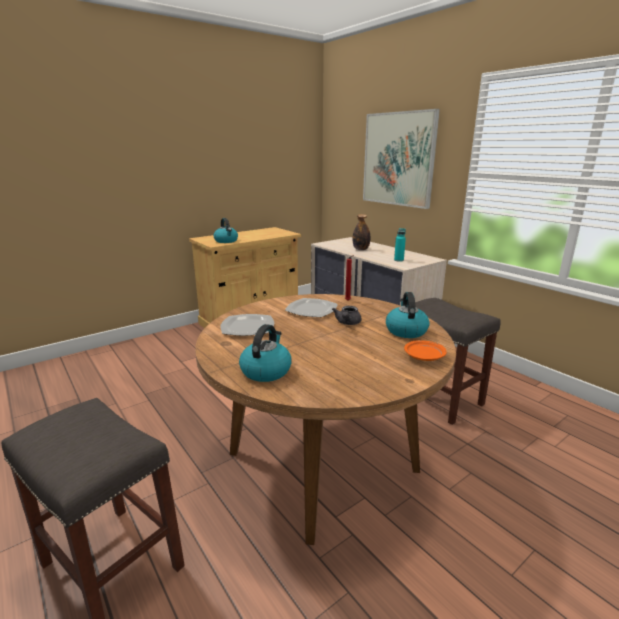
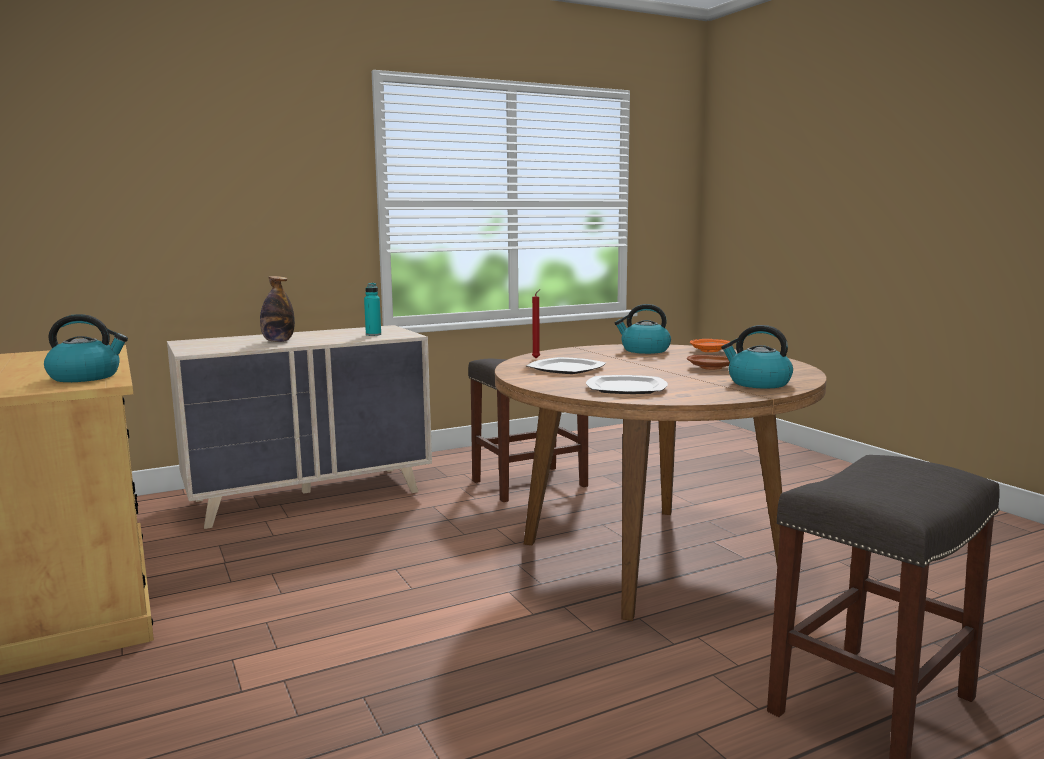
camera: 80 degrees left, 10 degrees down
(329, 355) = (711, 368): none -> brown plate
(347, 323) = (619, 361): grey teapot -> none
(398, 159) = (237, 184): picture -> none

